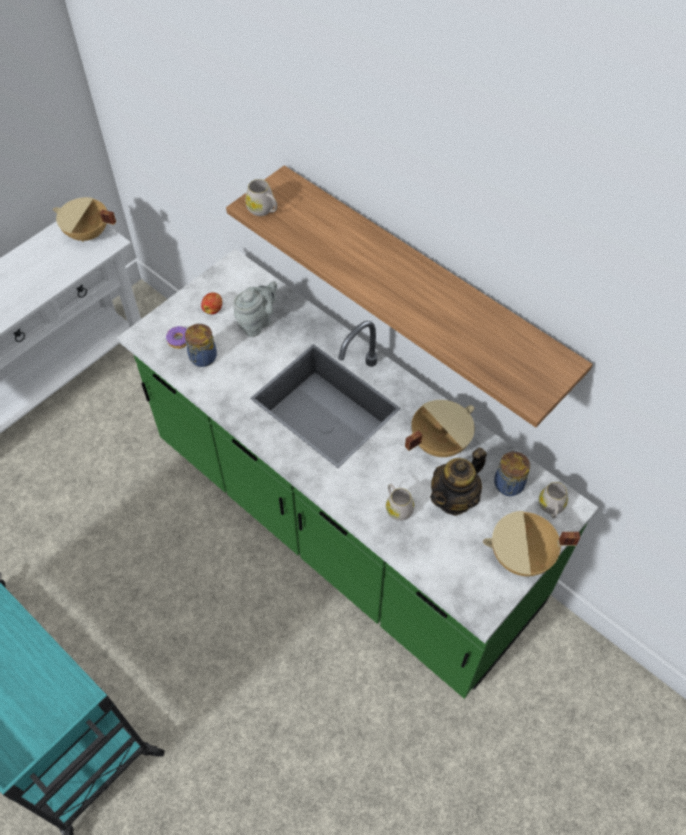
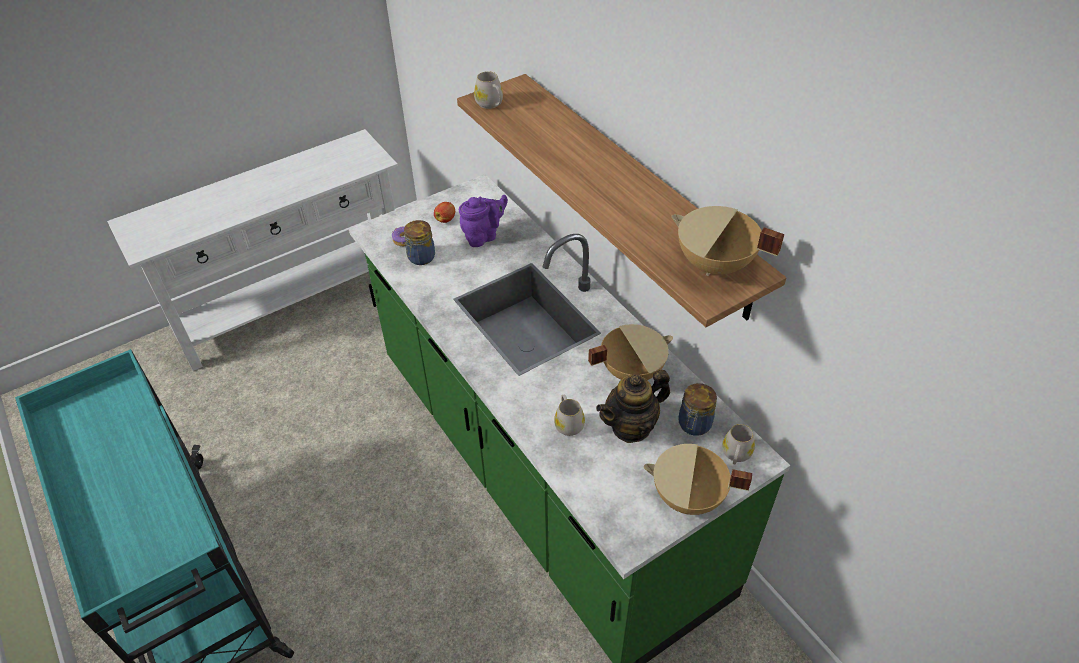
camera: 15 degrees right, 10 degrees down
(88, 234) = (361, 152): beige cooking pot -> beige cooking pot (714, 265)
(257, 322) = (483, 236): grey teapot -> purple teapot

